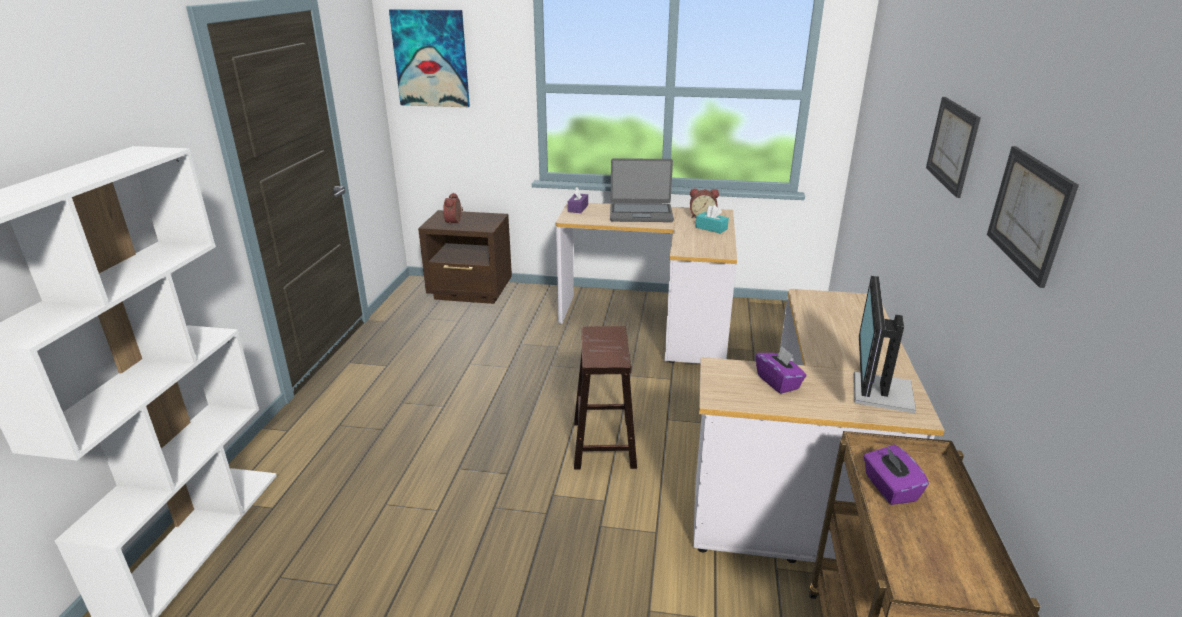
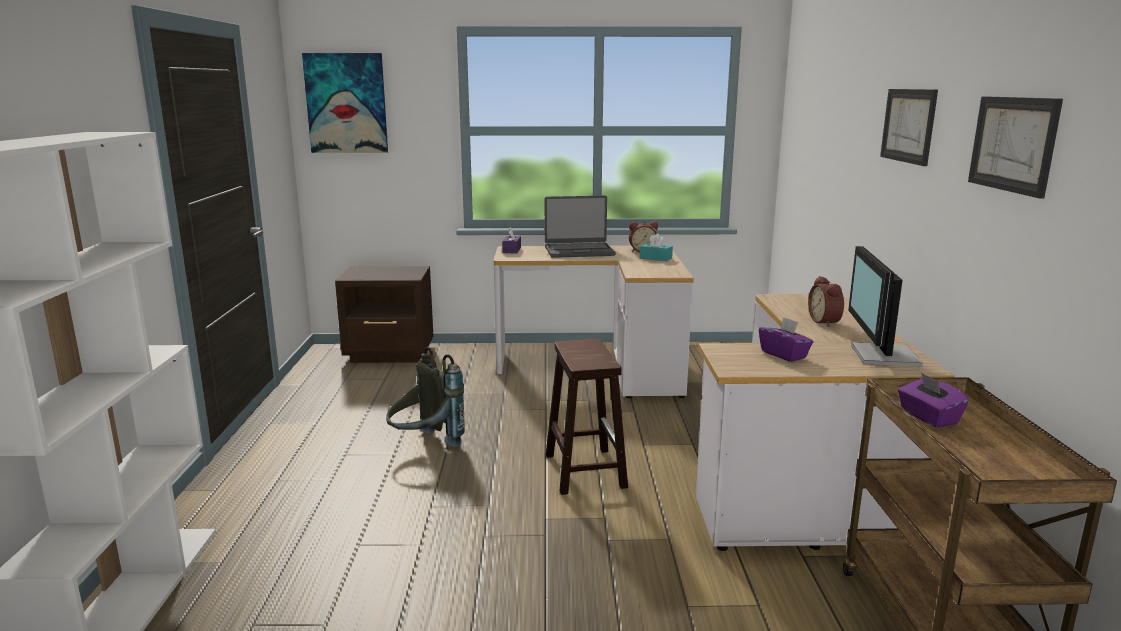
camera: 10 degrees left, 10 degrees down
(455, 222) = (374, 274): alarm clock -> alarm clock (826, 322)
(471, 400) = (425, 445): none -> grey backpack

